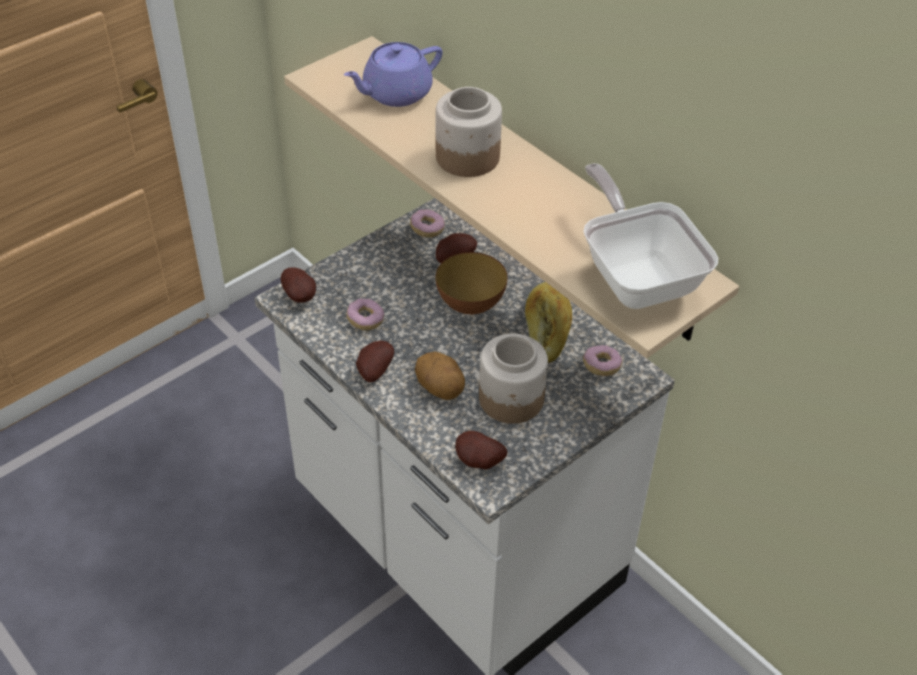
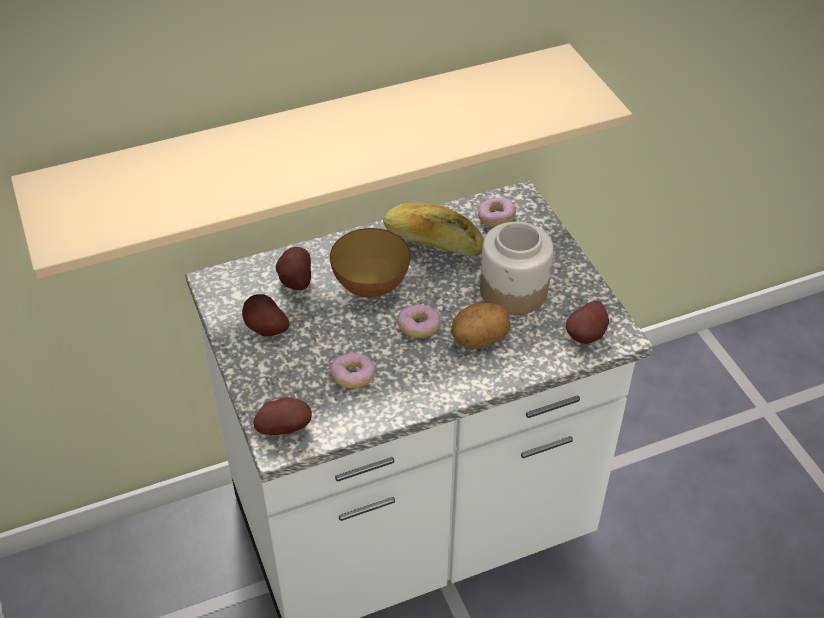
camera: 70 degrees left, 0 degrees up
(373, 371) = (433, 388): potato -> potato (264, 329)
(395, 93) = (146, 181): purple teapot -> none
(427, 229) = (235, 291): donut -> donut (418, 327)
(466, 157) = (299, 154): jar -> none
(637, 275) = (534, 92): frying pan -> none

